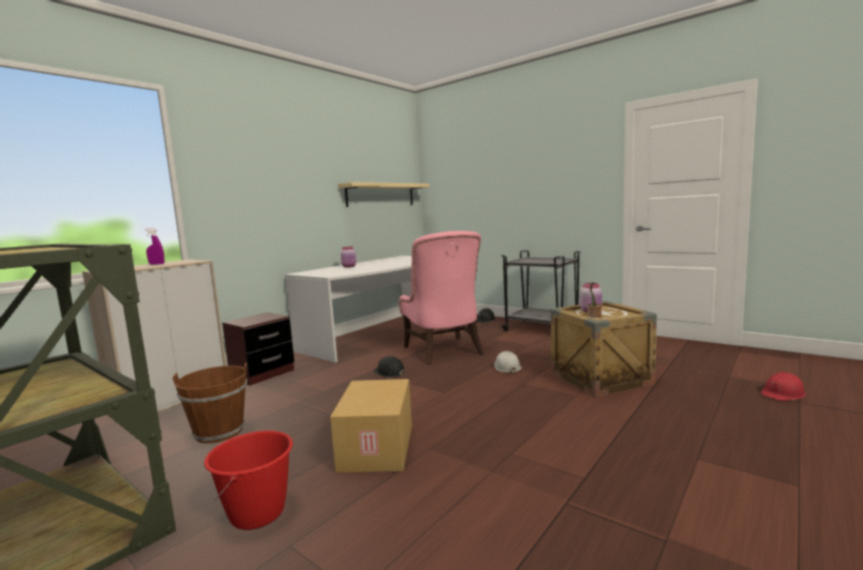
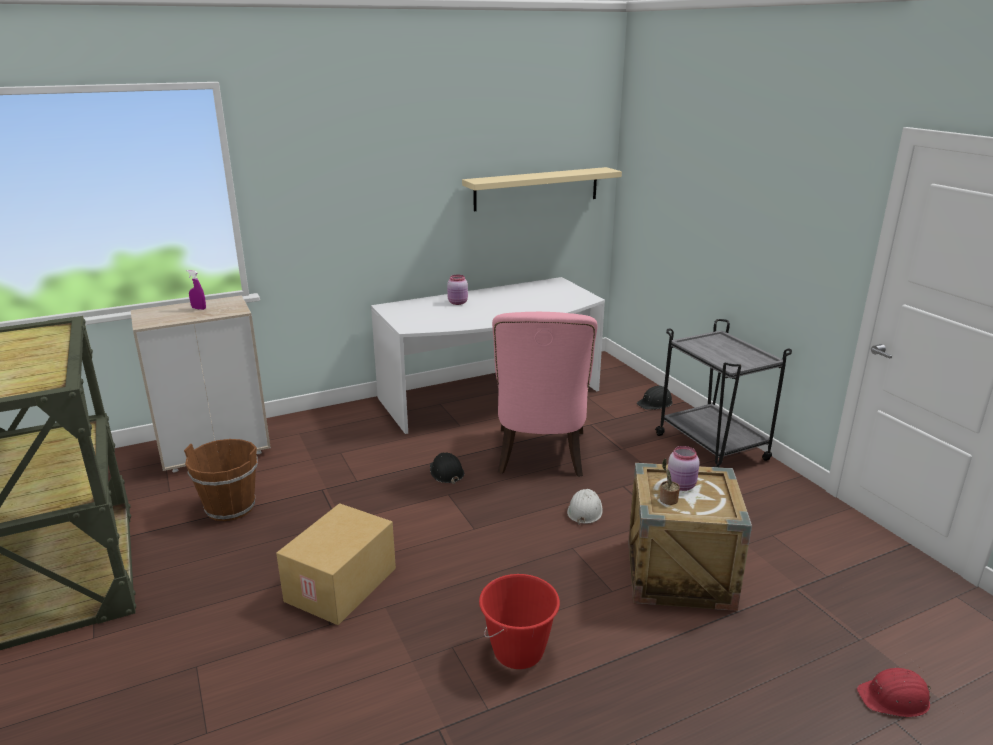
camera: 25 degrees right, 15 degrees up
(258, 513) = (197, 621): red bucket -> red bucket (518, 651)
(262, 374) = (321, 430): brown nightstand -> none

